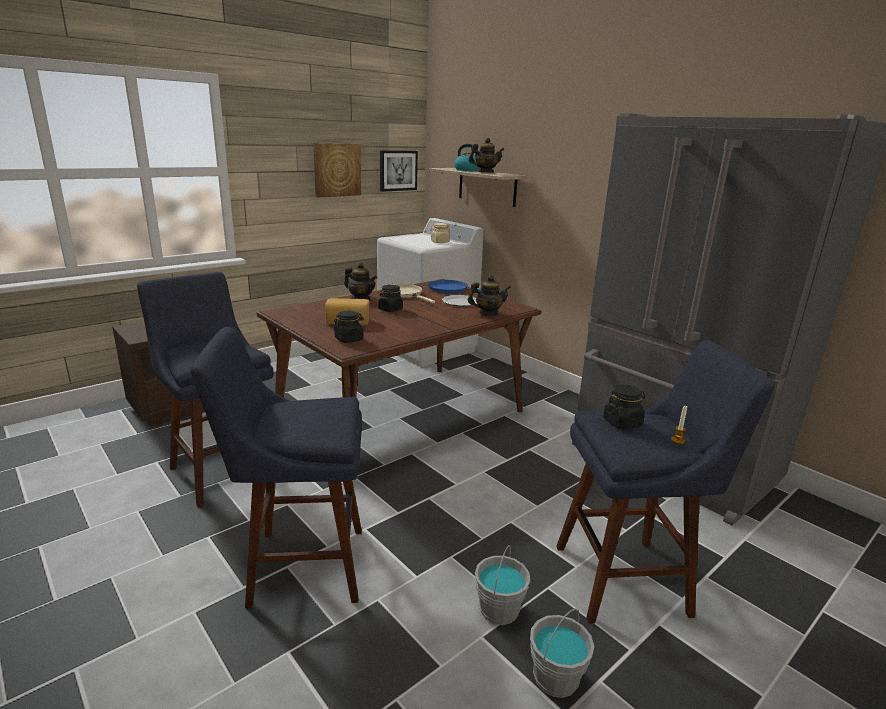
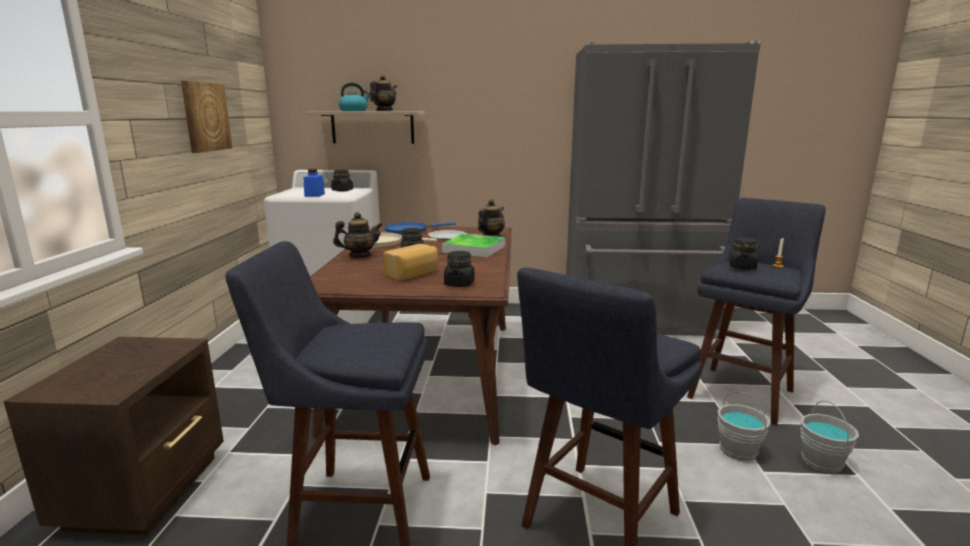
camera: 45 degrees left, 5 degrees down
(398, 170) = (252, 118): picture -> none
(408, 242) = (314, 195): none -> blue jar
(440, 242) = (342, 190): beige jar -> black jar
(444, 318) = (474, 249): none -> tray

